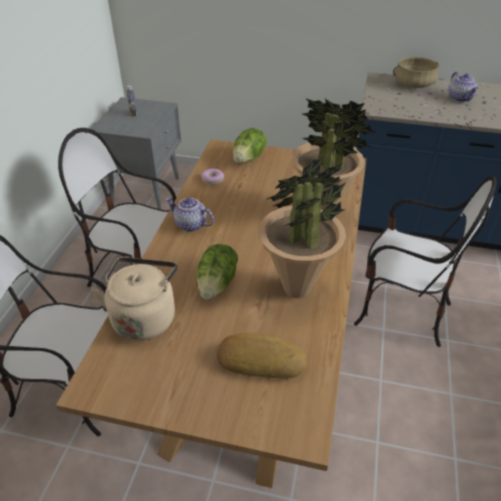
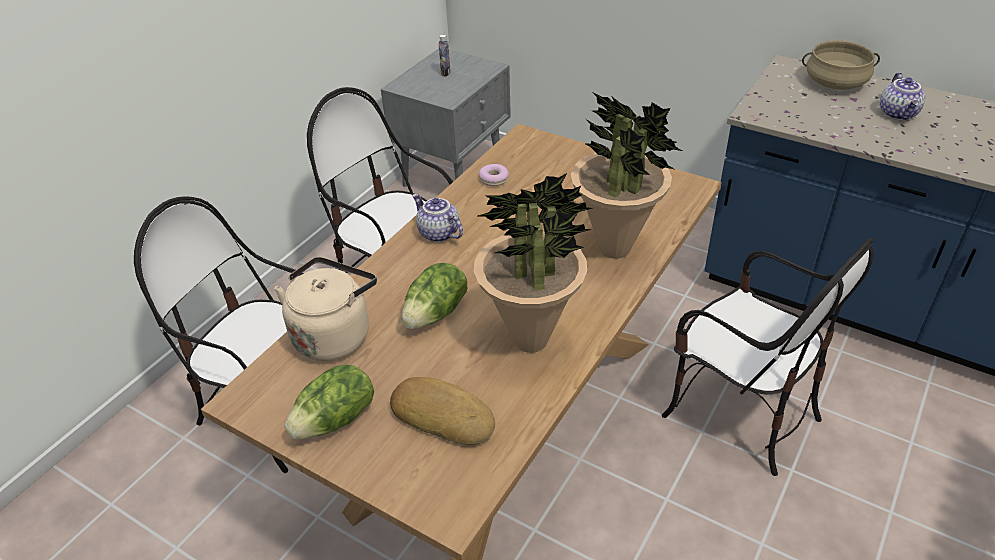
camera: 20 degrees right, 0 degrees up
(249, 158) = (556, 157): lettuce -> lettuce (336, 420)

